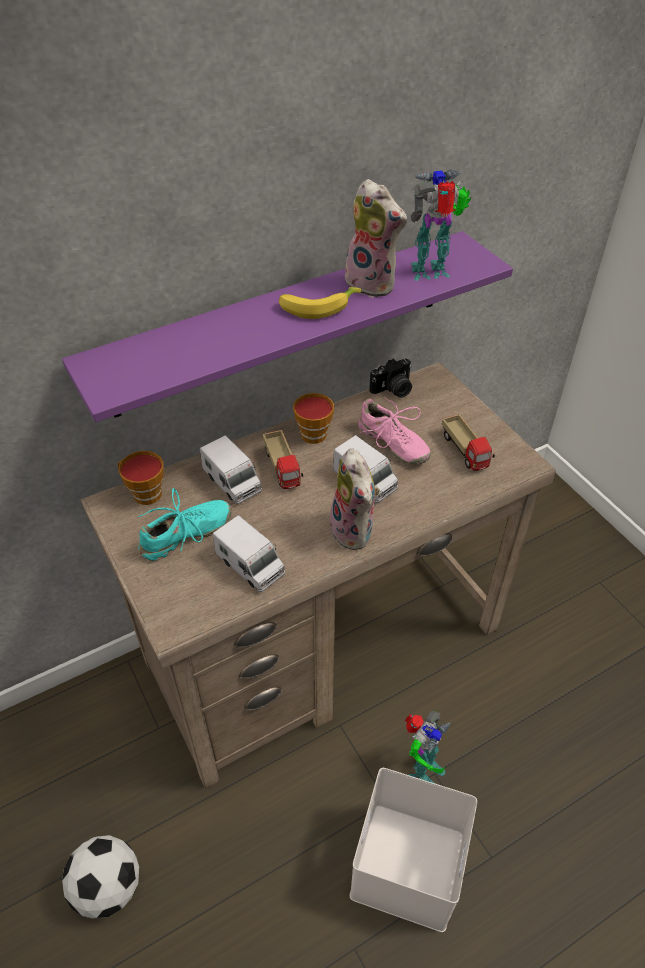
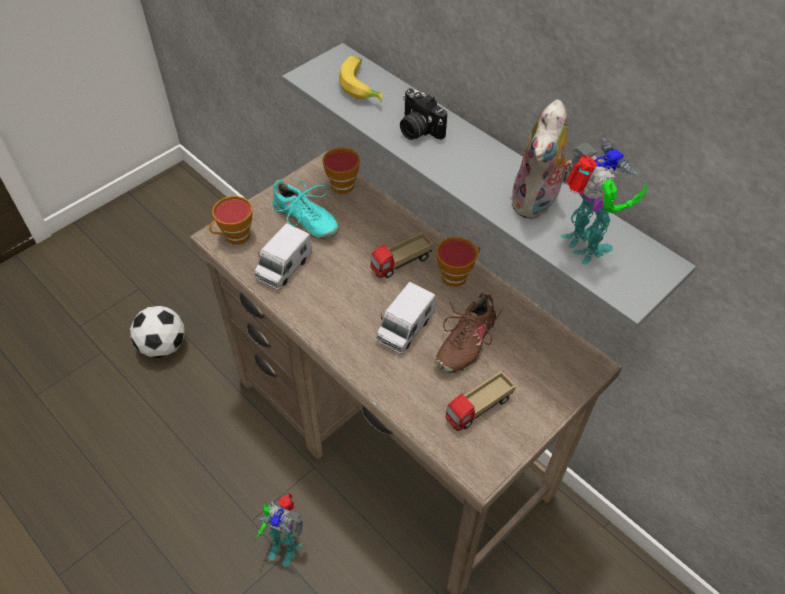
camera: 75 degrees right, 5 degrees up
(182, 607) = (235, 237): none -> cup
(232, 482) = (373, 233): toy truck -> none
(283, 323) = (491, 171): purple shelf -> grey shelf
(317, 306) = (475, 169): banana -> banana (363, 86)
(355, 531) = (339, 332): plush toy -> none
(392, 444) = (465, 342): pink shoe -> brown shoe
(393, 390) = (549, 329): camera -> camera (418, 130)
(409, 868) = (196, 548): white storage box -> none

